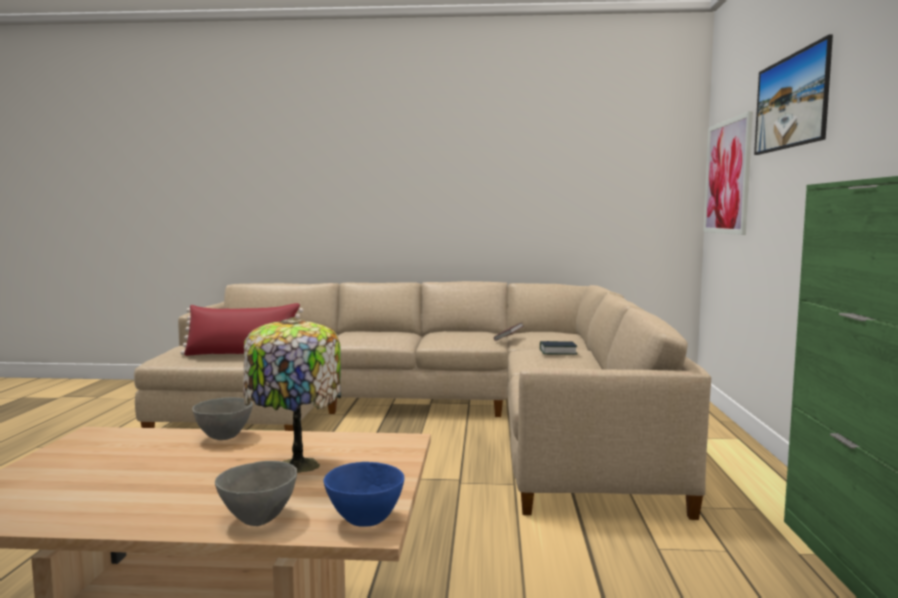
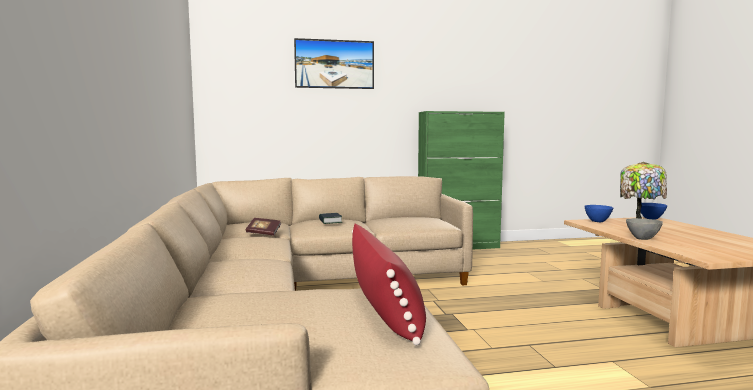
camera: 105 degrees left, 0 degrees up
(258, 518) = (680, 225): grey bowl -> none
(384, 452) = (598, 221): none -> blue bowl
(727, 177) = (245, 97): picture -> none

